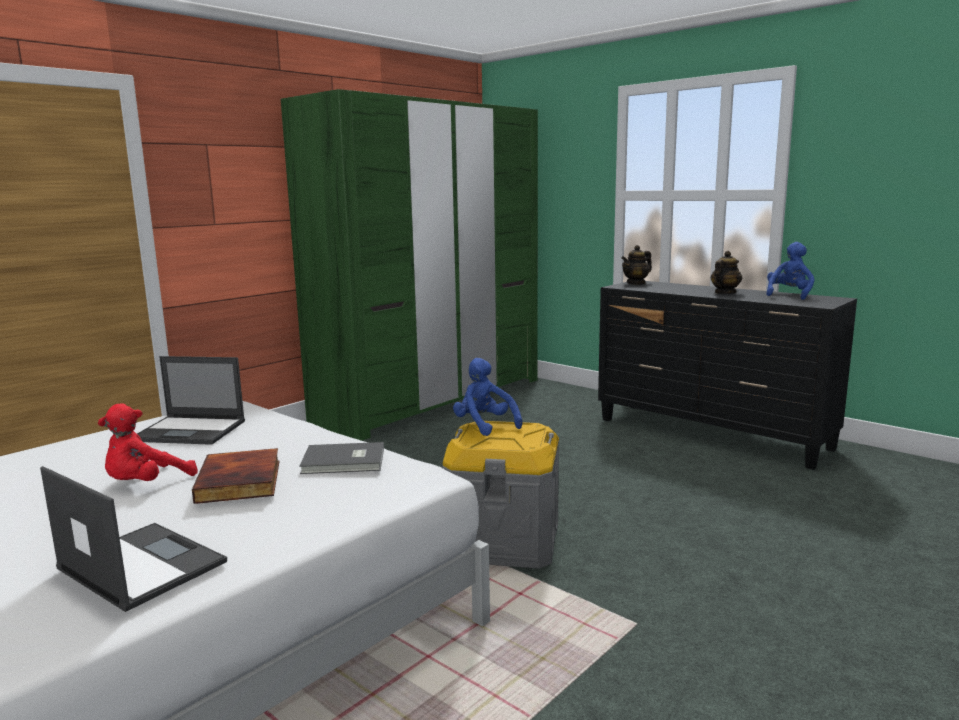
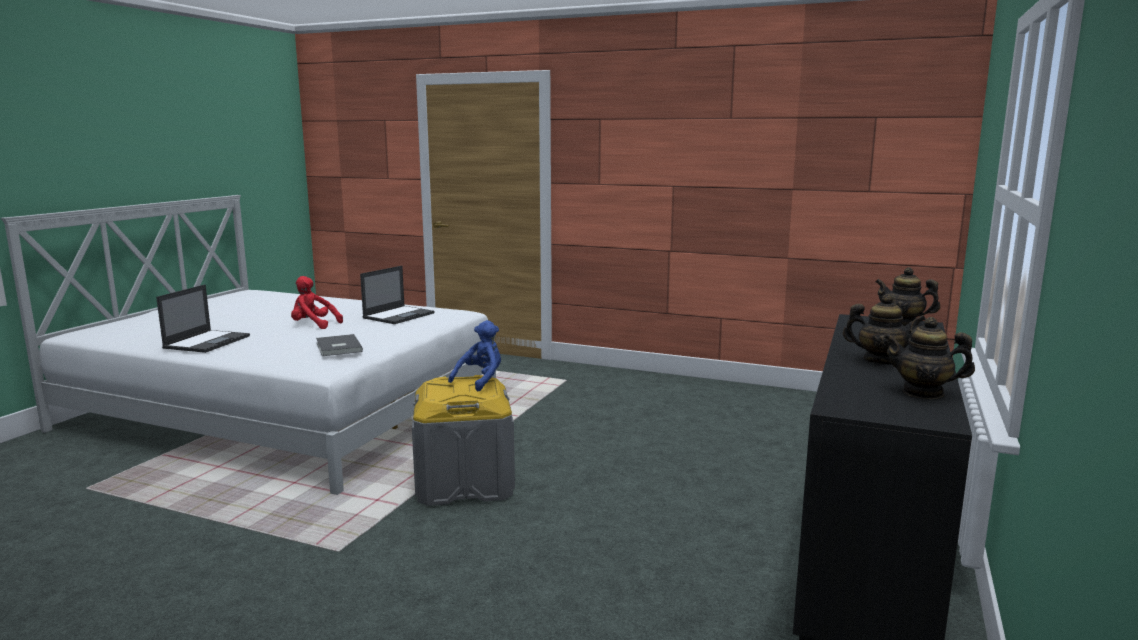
camera: 70 degrees right, 0 degrees up
(191, 431) = (399, 315): laptop -> laptop turned 135 degrees counterclockwise
(241, 481) = (305, 335): book -> none
(432, 399) = (780, 403): green wardrobe -> none
(789, 295) = (923, 392): blue plush toy -> teapot

